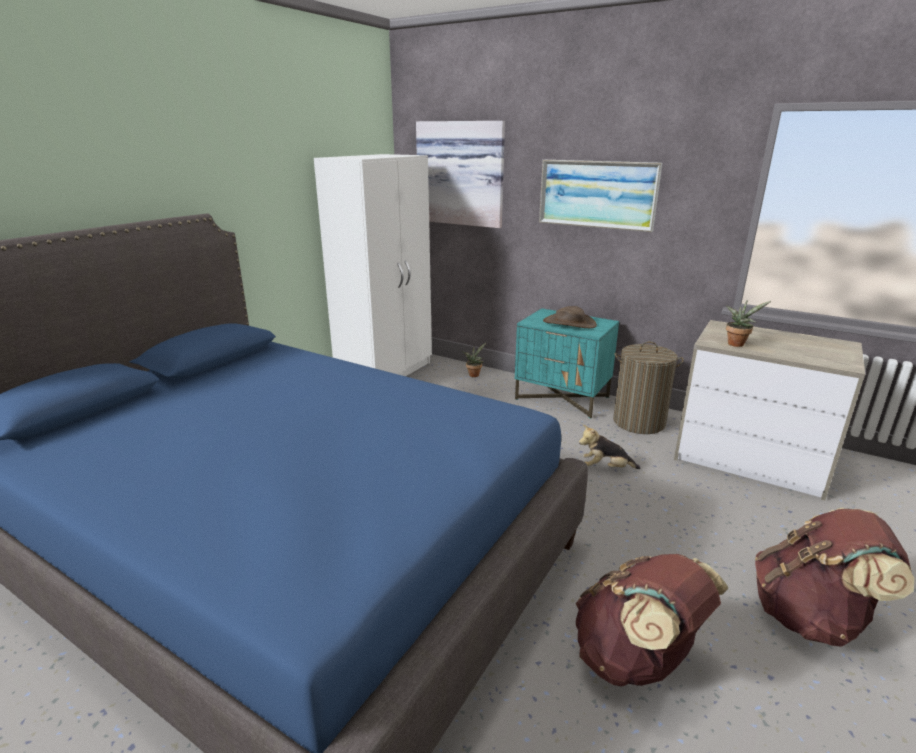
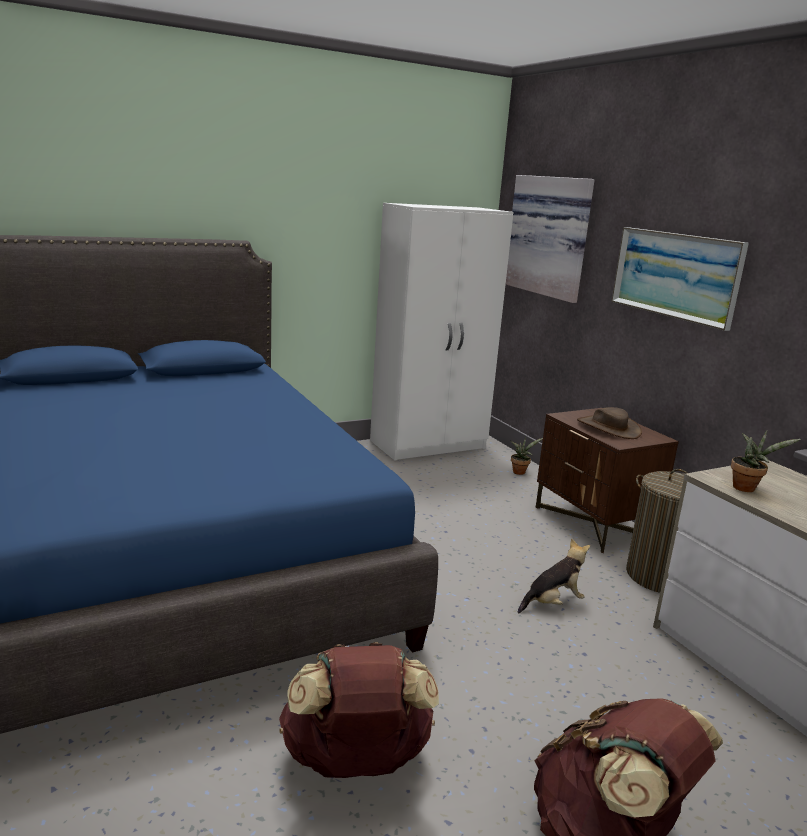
camera: 30 degrees right, 5 degrees down
(562, 398) = (594, 523): turquoise nightstand -> brown nightstand
(605, 468) = (552, 603): plush toy -> plush toy turned 120 degrees clockwise

